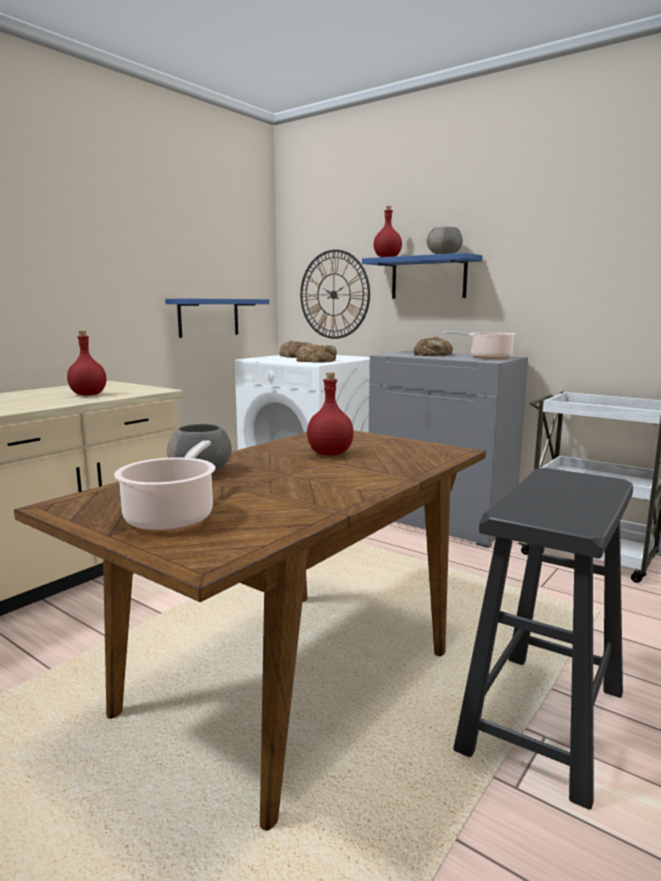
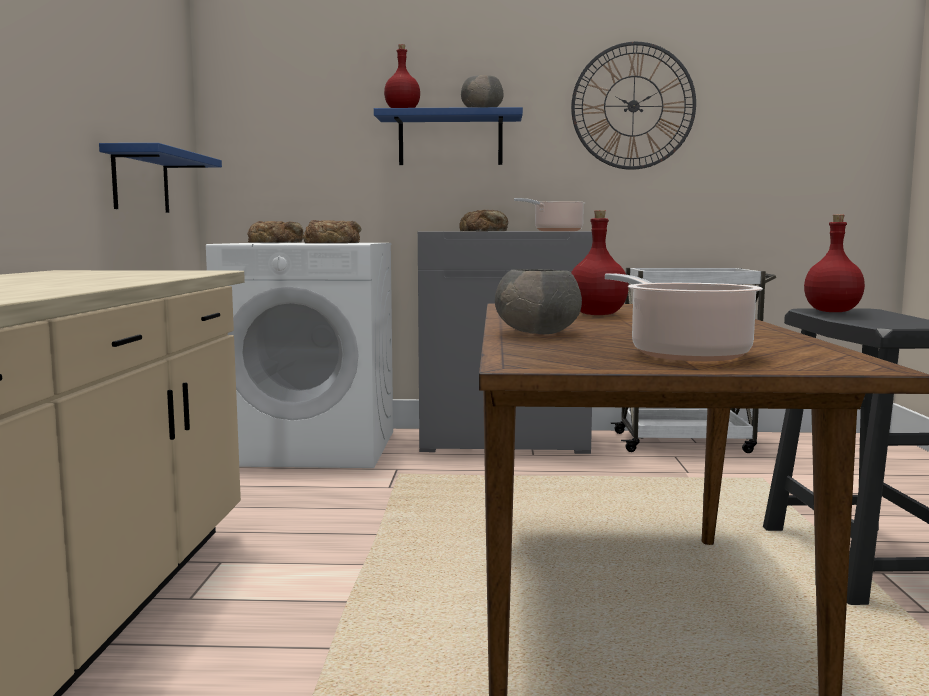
camera: 35 degrees left, 5 degrees down
(87, 395) = (123, 275): red bottle -> red bottle (832, 312)
(334, 294) = (304, 160): wall clock -> wall clock (633, 106)

